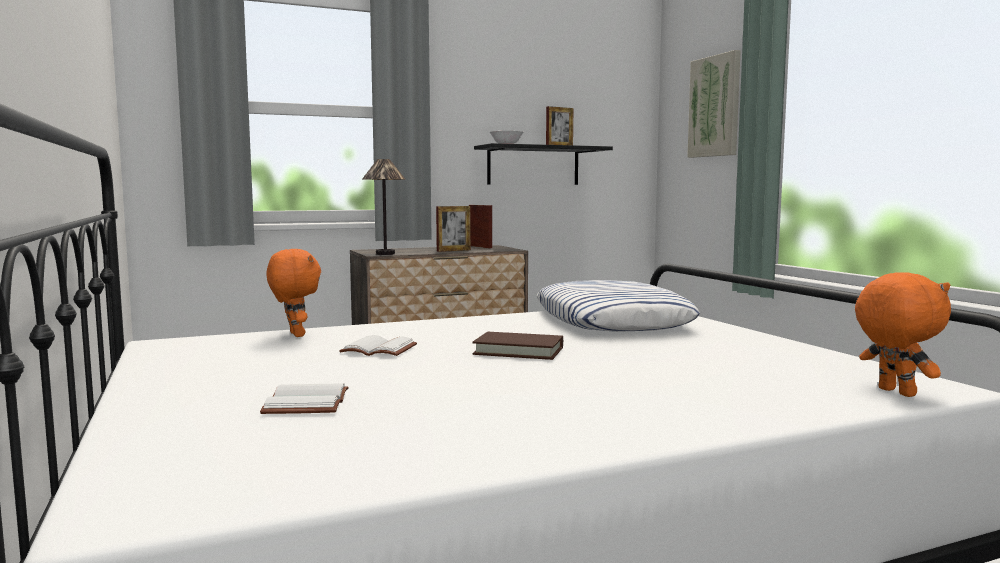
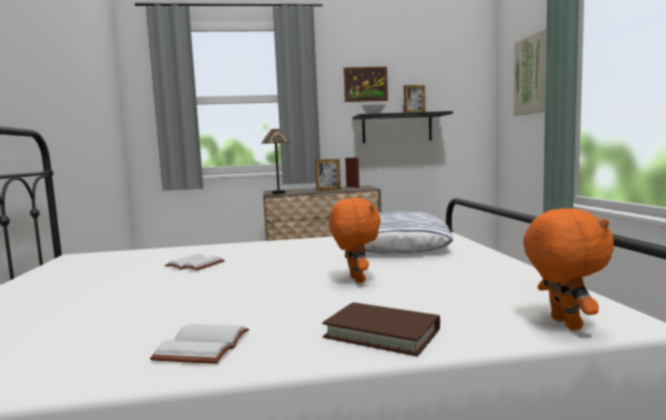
camera: 15 degrees right, 0 degrees up
(295, 335) = (162, 252): orange plush toy -> orange plush toy (355, 280)
(309, 403) = (79, 309): white book -> white book (204, 347)
(493, 100) = (365, 84): none -> picture
(519, 351) = (288, 268): brown book -> brown book (382, 333)

